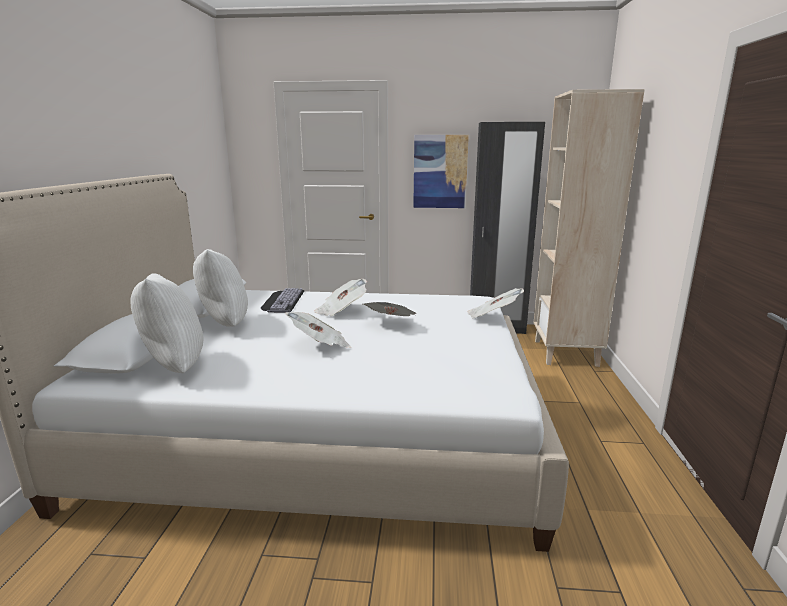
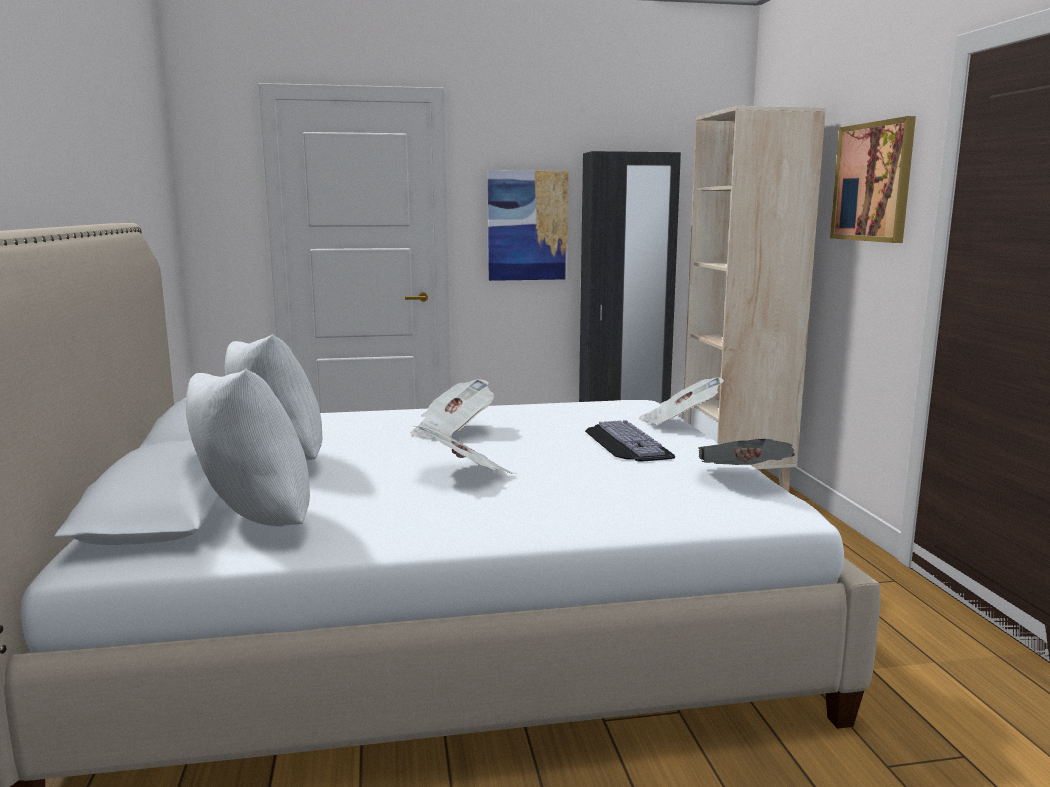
camera: 15 degrees left, 5 degrees down
(282, 301) = (342, 425): keyboard -> keyboard (623, 442)
(391, 323) = (543, 441): newspaper -> newspaper (743, 479)
(668, 147) = (873, 182): none -> picture

